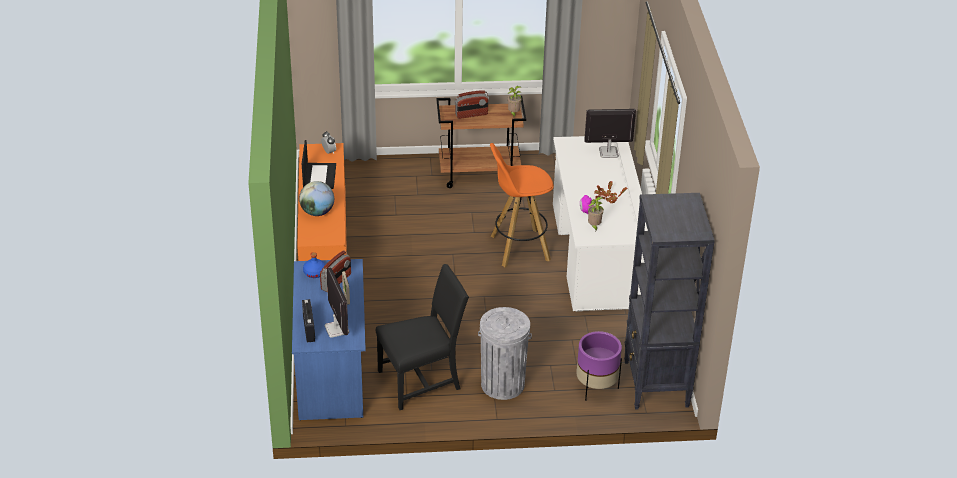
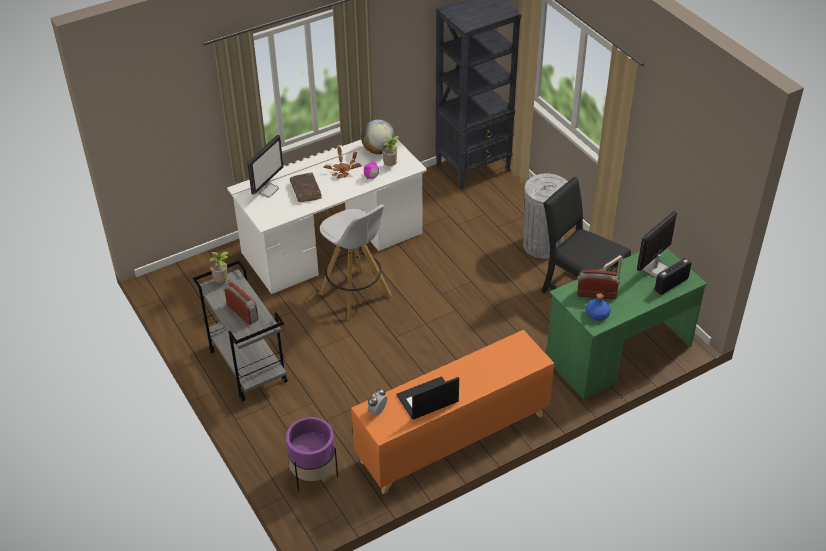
camera: 115 degrees left, 5 degrees up
(317, 212) = (490, 372): globe -> globe (379, 150)
(331, 371) = (618, 352): blue desk -> green desk
(480, 174) = (247, 366): brown cart -> grey cart
(518, 248) = (355, 295): orange stool -> white stool
(591, 171) = (305, 191): none -> brown book
(596, 387) = (503, 196): purple planter -> purple planter (313, 474)
(608, 152) = (266, 190): monitor -> monitor turned 120 degrees counterclockwise

